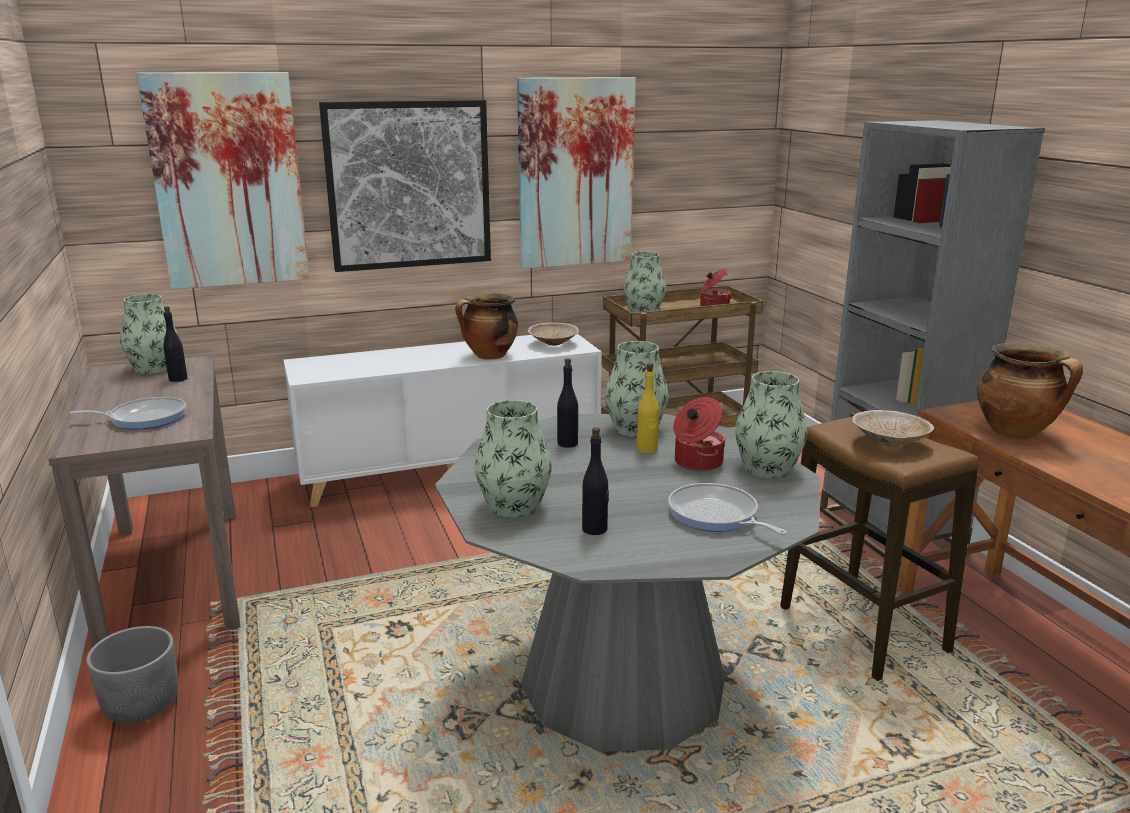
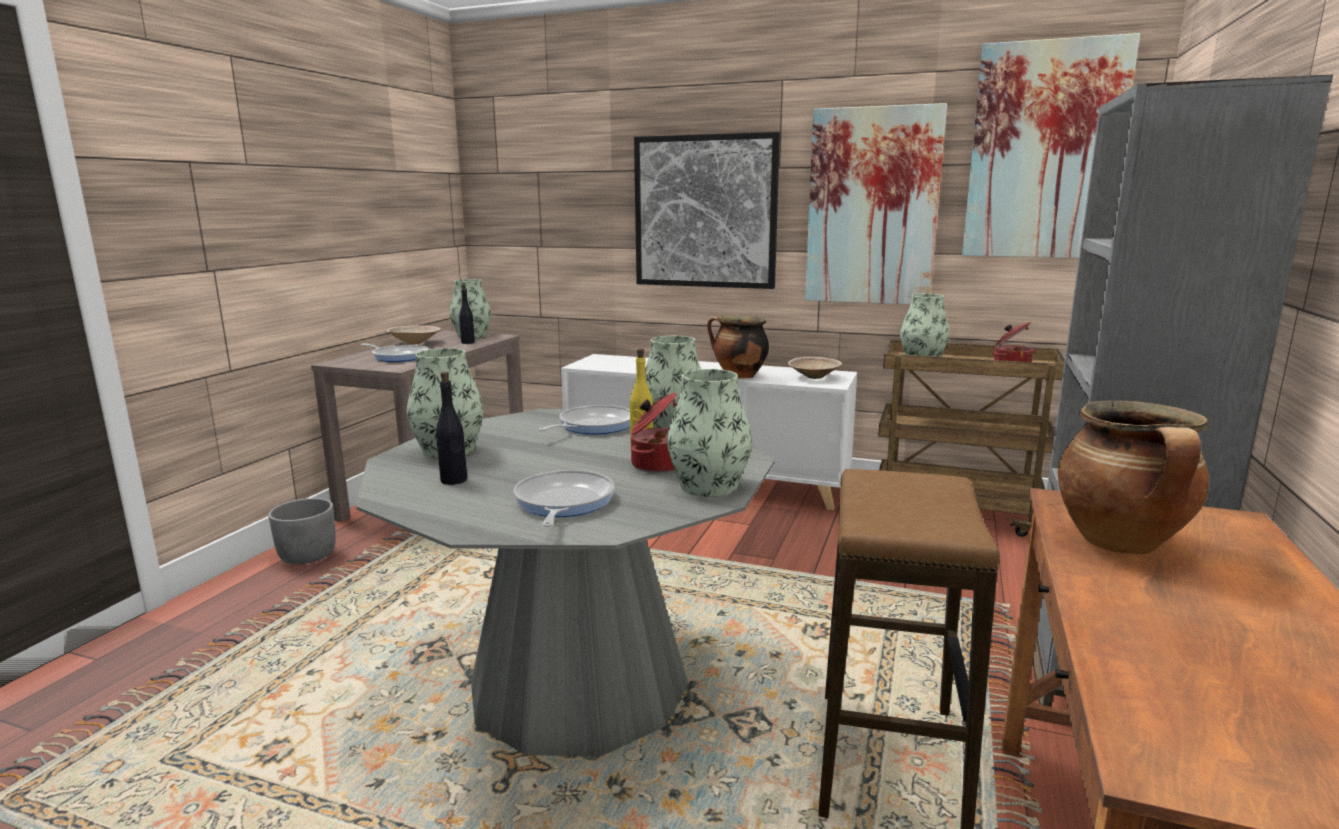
camera: 40 degrees right, 5 degrees down
(228, 181) = (567, 202): picture -> picture (1044, 152)
(567, 443) = (593, 426): black bottle -> frying pan
(890, 443) = (905, 505): beige bowl -> beige bowl (416, 343)

